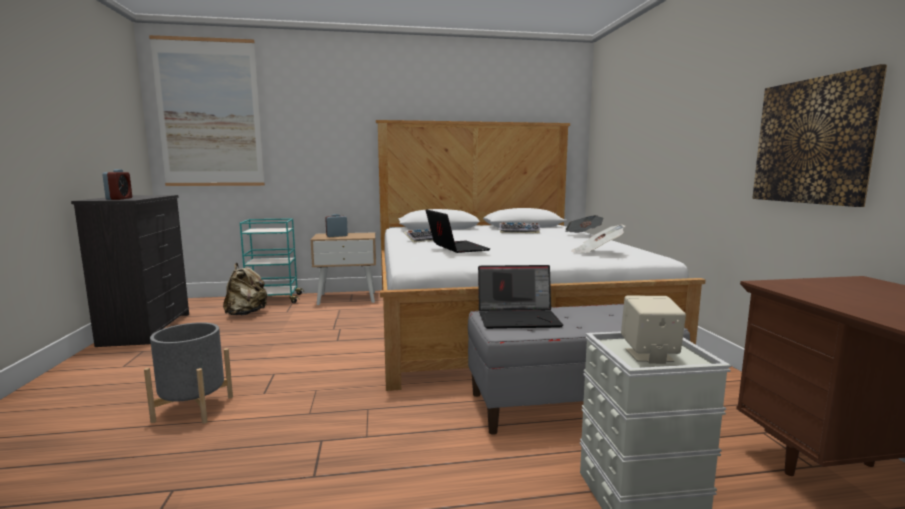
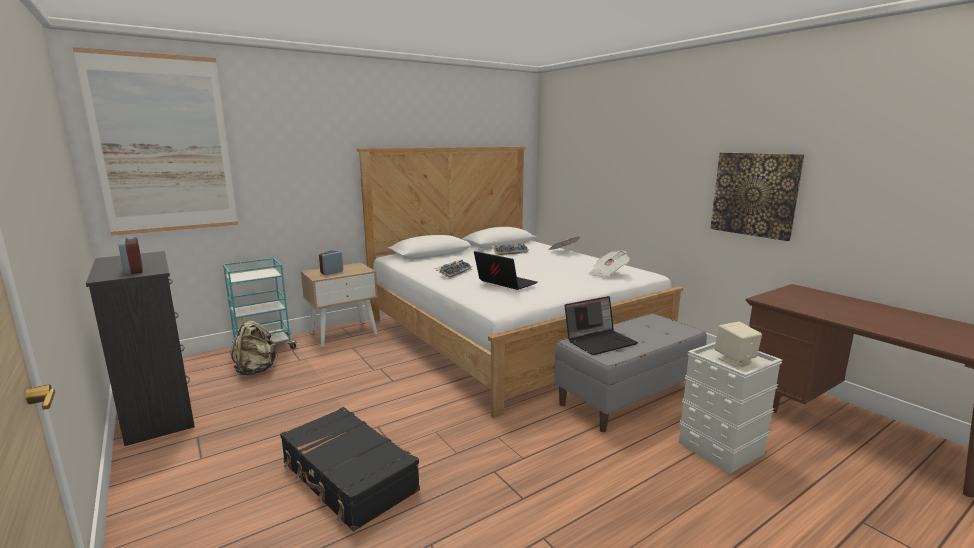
camera: 25 degrees left, 5 degrees up
(194, 409) = (348, 477): grey planter -> black suitcase

